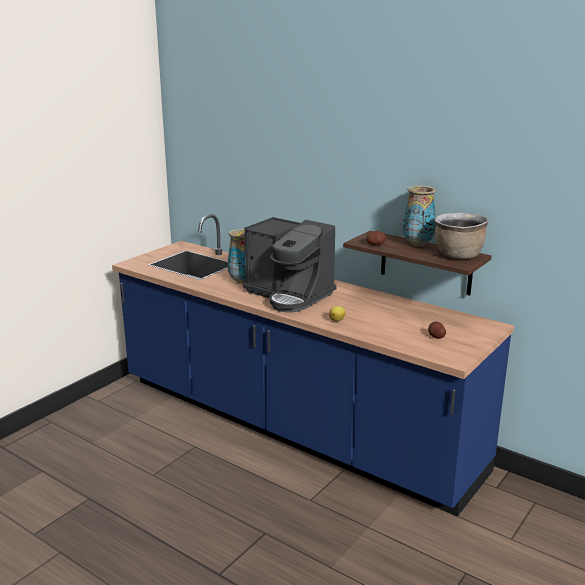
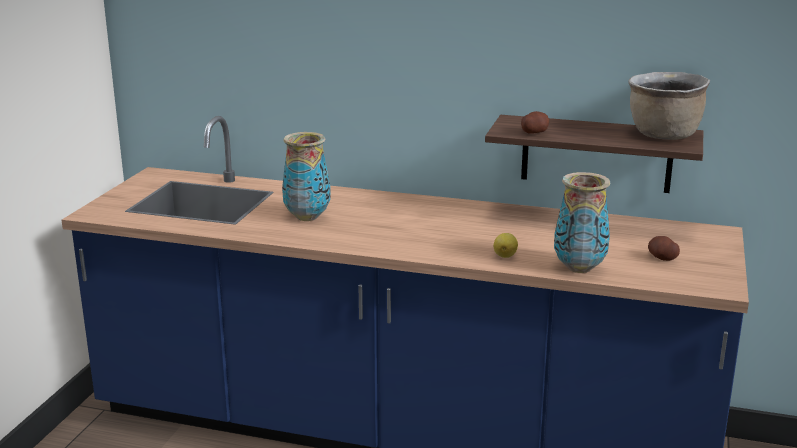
camera: 20 degrees left, 0 degrees up
(289, 295) = (399, 228): coffee machine -> none
(418, 244) = (591, 126): vase -> vase (579, 268)

